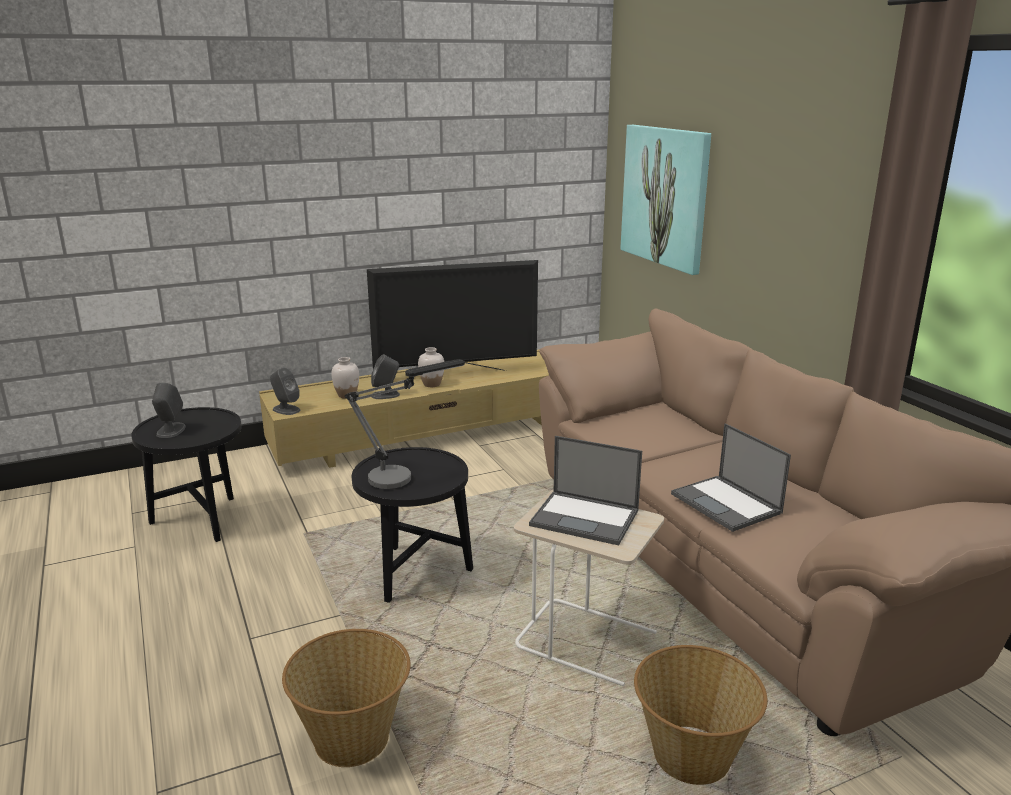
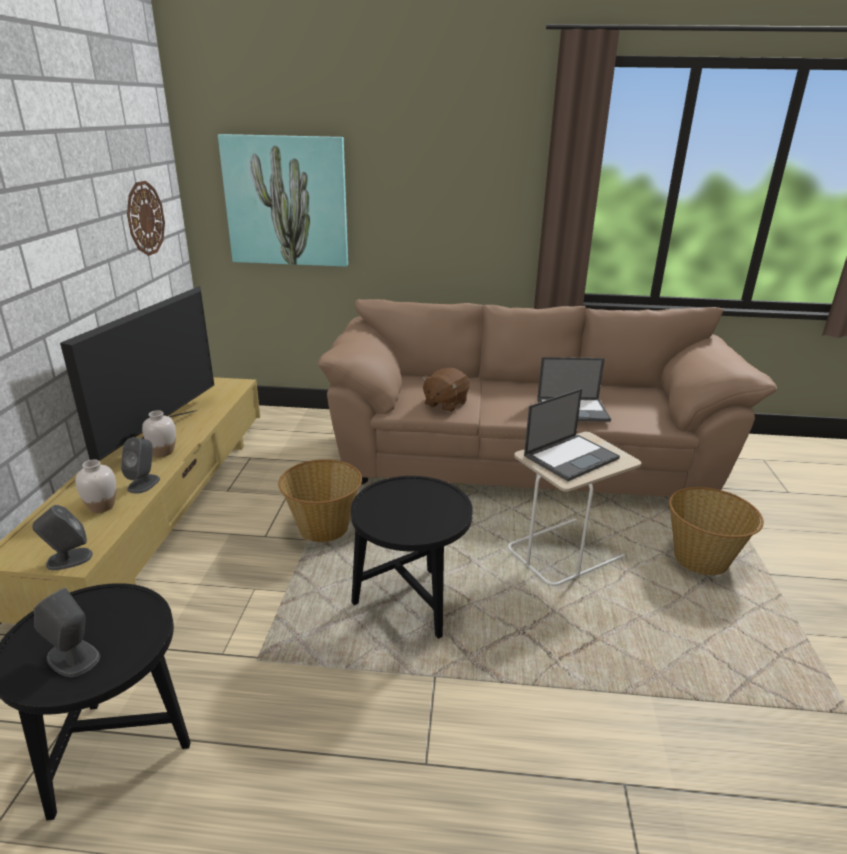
camera: 60 degrees left, 5 degrees up
(353, 737) = (622, 723): basket -> basket (323, 528)
(403, 476) = (418, 513): table lamp -> none
(537, 194) = (145, 218): none -> wall clock
(627, 438) = (445, 404): none -> brown plush toy

